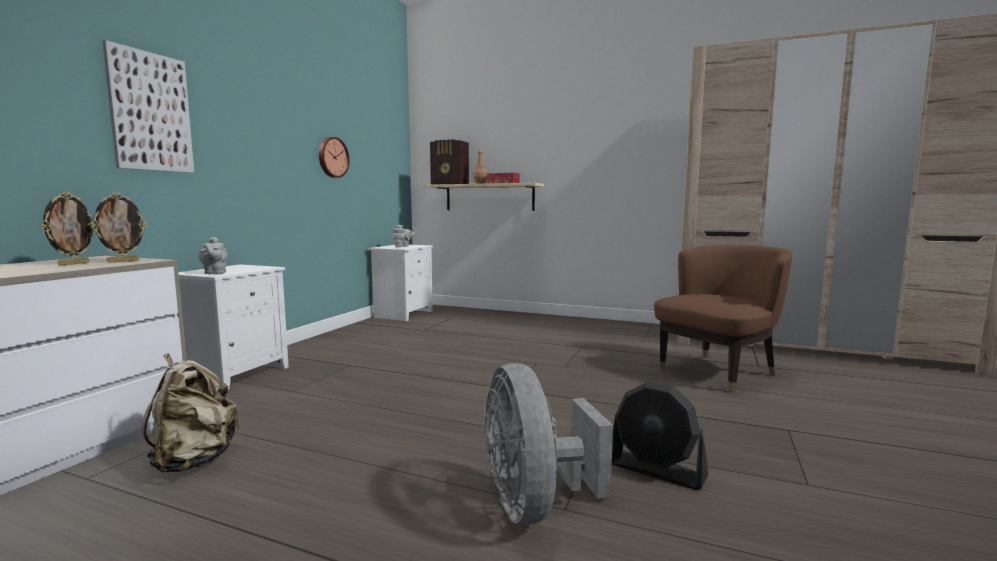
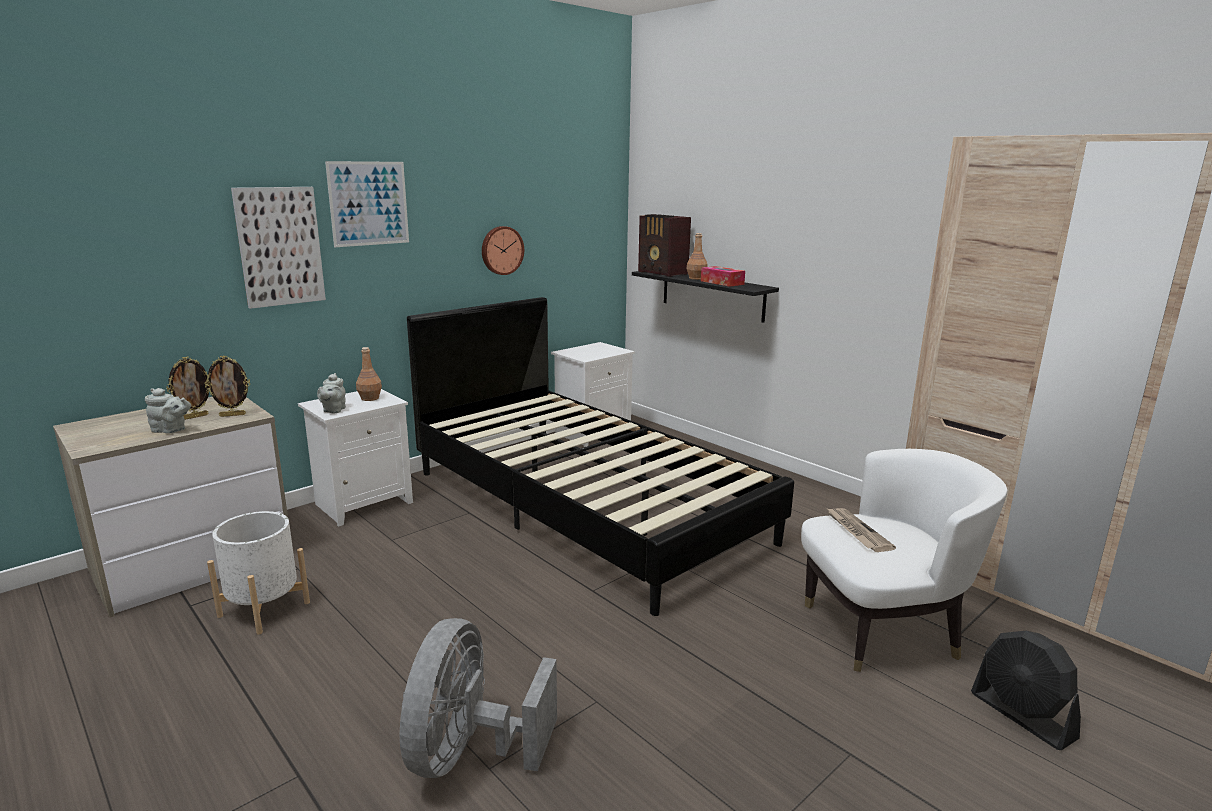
camera: 25 degrees right, 10 degrees up
(195, 460) = (264, 609): beige backpack -> white planter
(231, 92) = (369, 203): none -> picture
(243, 267) = (370, 398): none -> brown bottle
(403, 246) = (593, 352): grey teapot -> grey teapot (171, 430)
(444, 348) = (585, 505): none -> black bed
(489, 197) = (712, 294): beige shelf -> black shelf
(657, 470) = (624, 756): black fan -> black fan (1022, 716)
(697, 298) = (856, 531): none -> newspaper
(718, 371) = (883, 630): brown armchair -> white armchair

